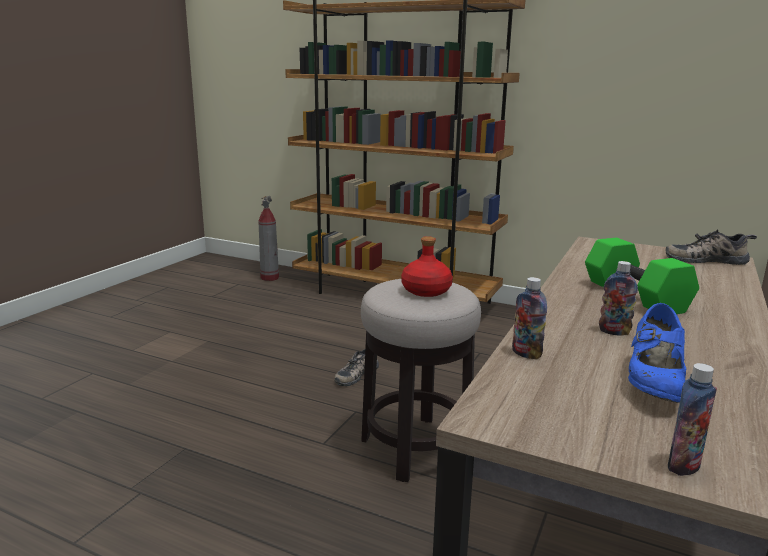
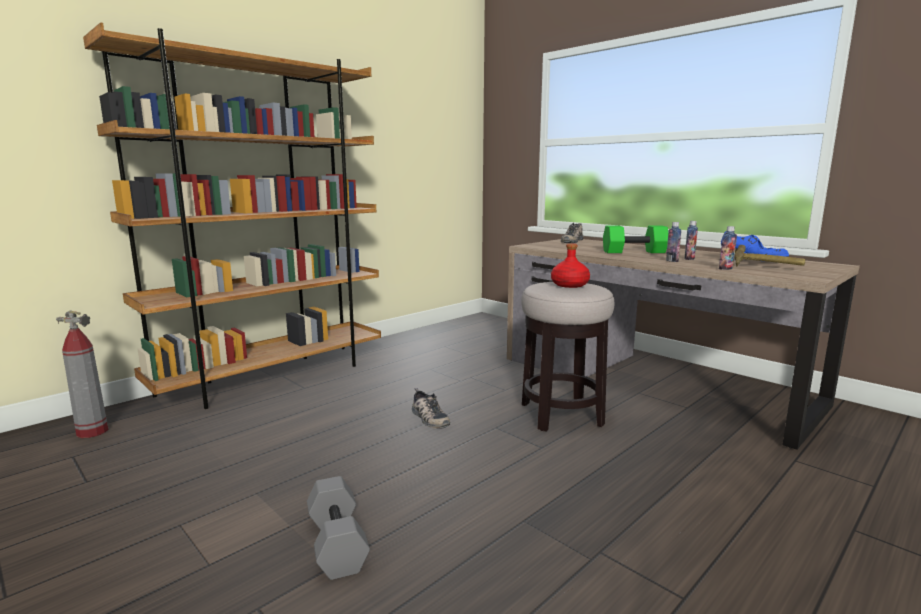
camera: 70 degrees left, 5 degrees down
(152, 379) = (335, 543): none -> grey dumbbell
(585, 391) = (766, 268): none -> hammer
(683, 466) = (827, 268): bottle -> bottle (672, 261)

